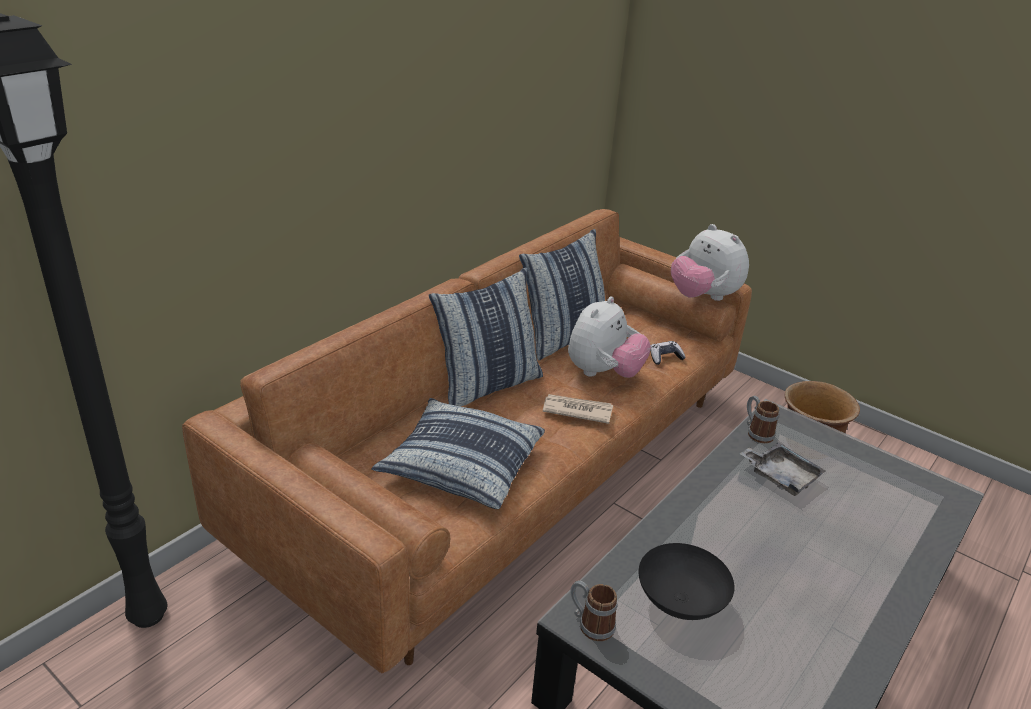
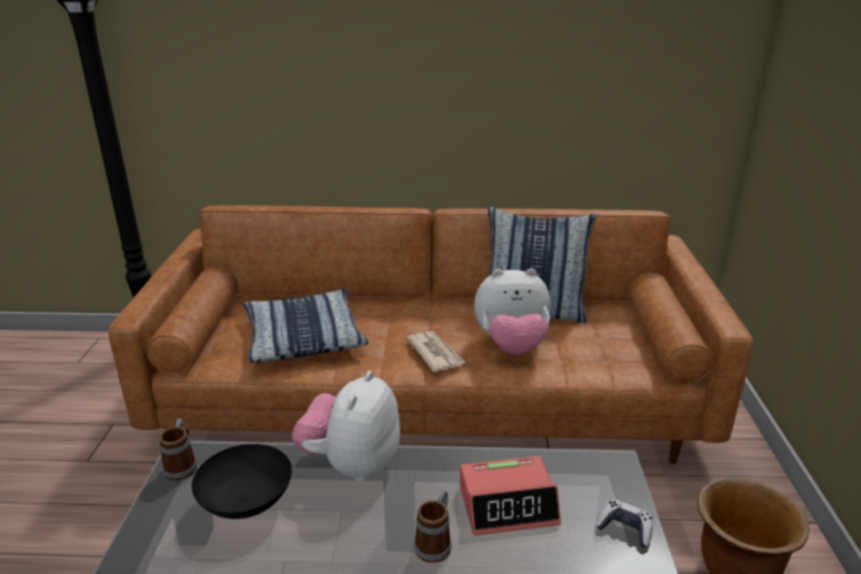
camera: 55 degrees right, 5 degrees down
(487, 385) = (414, 309): pillow -> none
(665, 357) = (589, 364): game controller -> game controller (625, 528)
(703, 297) = (680, 325): plush toy -> plush toy (352, 464)
(756, 432) = (562, 464): mug -> mug (435, 542)
(780, 476) = (508, 505): grey tray -> alarm clock

